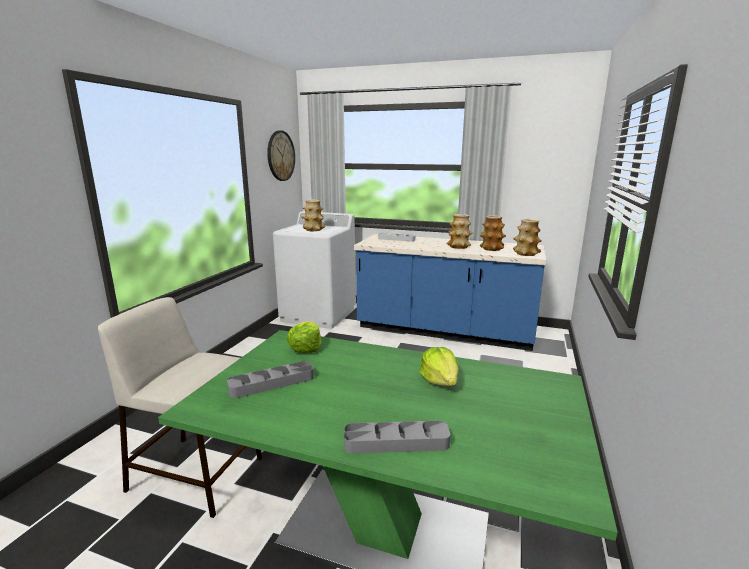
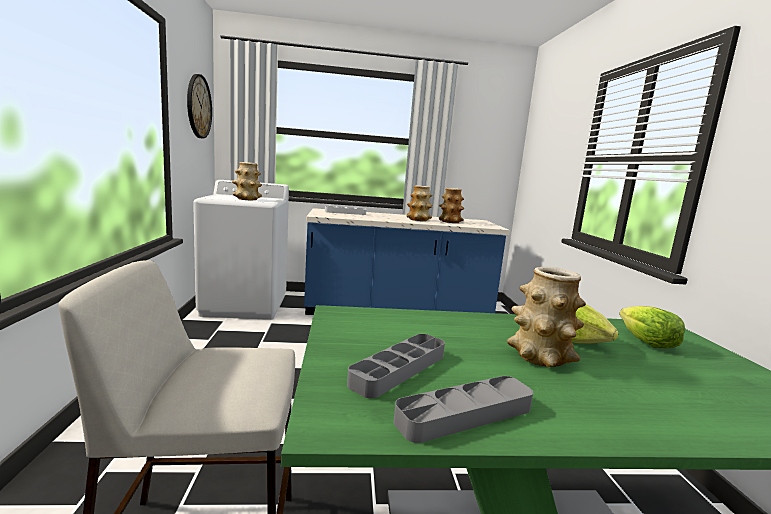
camera: 25 degrees left, 5 degrees down
(306, 348) = (381, 322): lettuce -> lettuce (646, 342)
(396, 442) = (647, 414): grey tray -> grey tray (465, 414)
(525, 254) = (485, 225): vase -> vase (540, 356)

